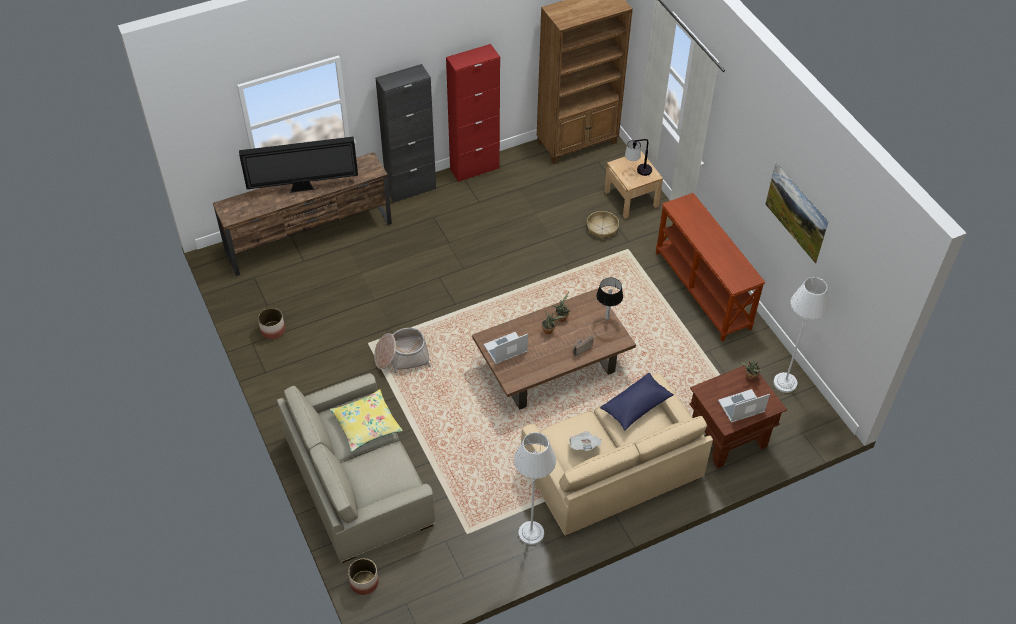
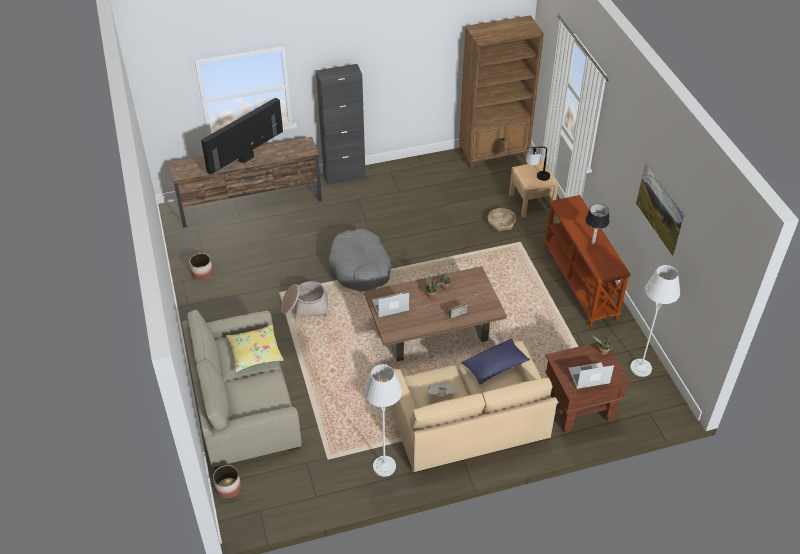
camera: 10 degrees right, 5 degrees down
(303, 188) = (246, 158): television -> television turned 135 degrees clockwise
(454, 302) = (360, 268): none -> grey dog bed
(474, 168) = (401, 165): red cabinet -> none
(607, 318) = (485, 291): table lamp -> table lamp (593, 243)

